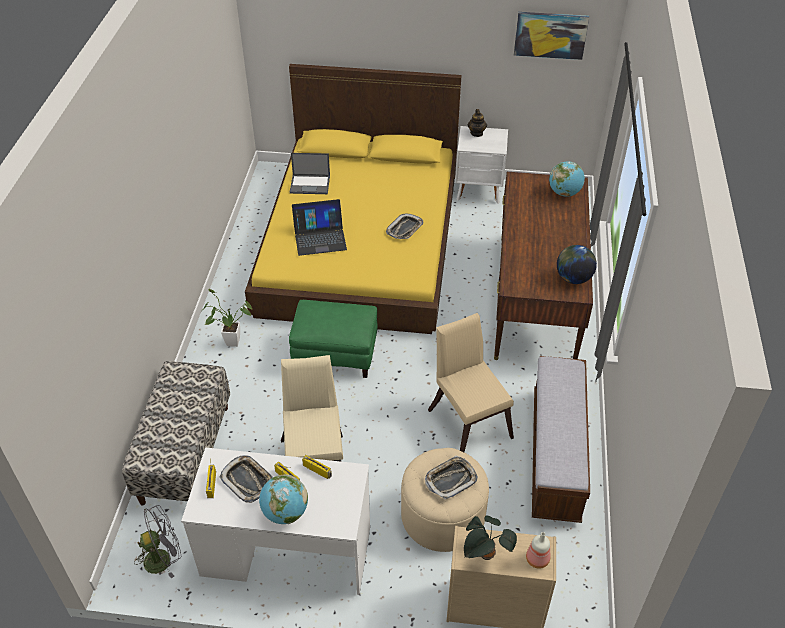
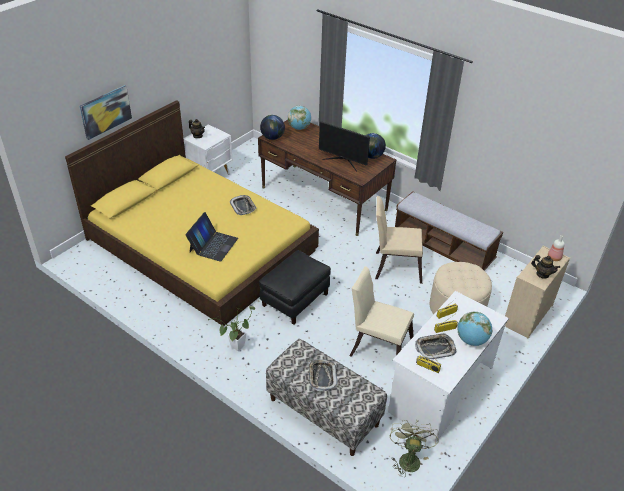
camera: 60 degrees left, 5 degrees down
(163, 558) = (408, 458): grey fan -> green fan
(310, 184) = (150, 228): laptop -> none
(336, 354) = (295, 299): green ottoman -> black ottoman
(450, 479) = (465, 275): tray -> tray (322, 376)
(485, 555) = (542, 274): potted plant -> teapot
(519, 182) = (272, 137): none -> globe
(535, 258) = (343, 161): none -> monitor
(550, 35) = (217, 44): picture -> picture (105, 111)

